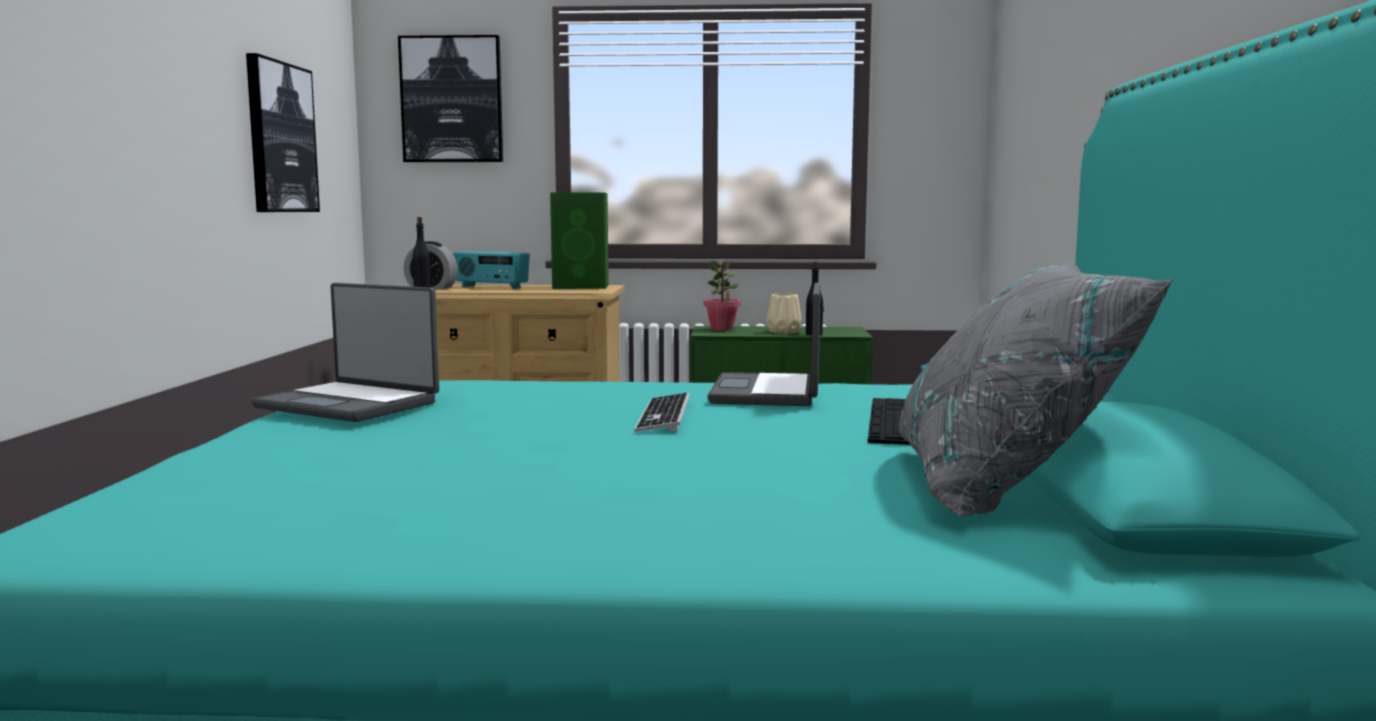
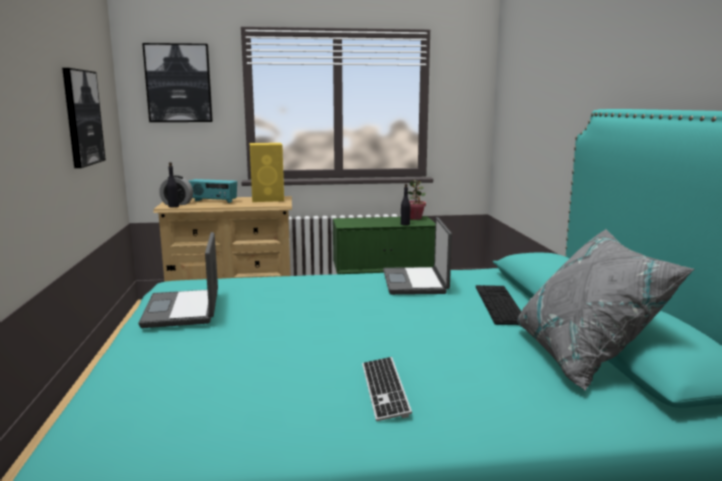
camera: 10 degrees left, 5 degrees up
(350, 404) = (184, 310): laptop -> laptop turned 60 degrees clockwise
(582, 287) = (268, 199): green speaker -> yellow speaker
(664, 416) = (373, 308): keyboard -> keyboard (384, 389)
(722, 329) = (351, 221): potted plant -> potted plant (415, 218)
(783, 332) = (387, 222): beige vase -> none

